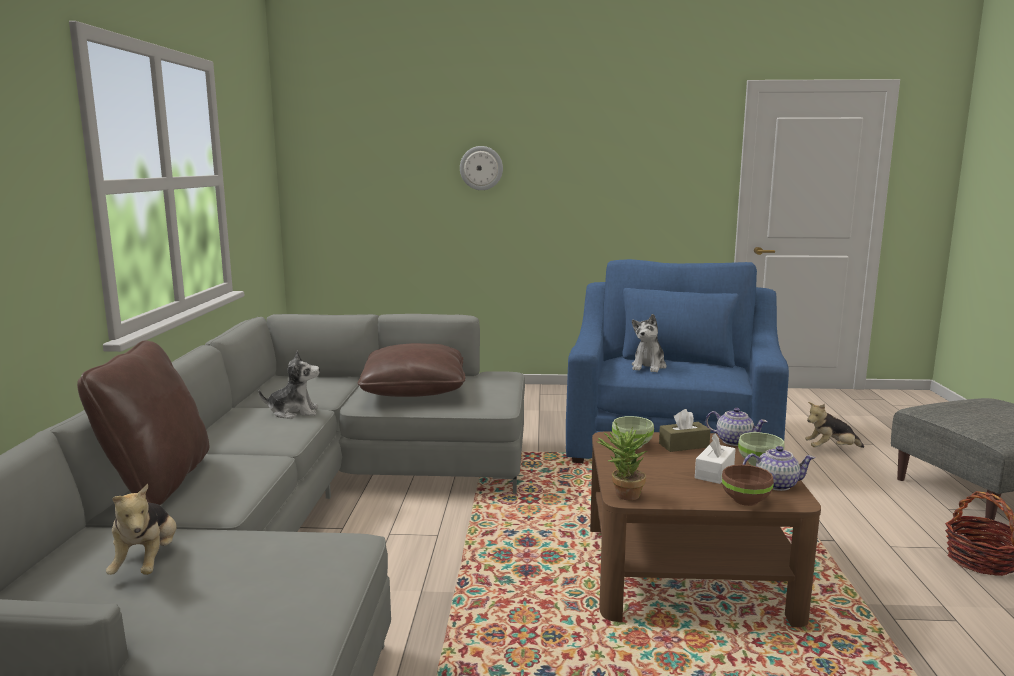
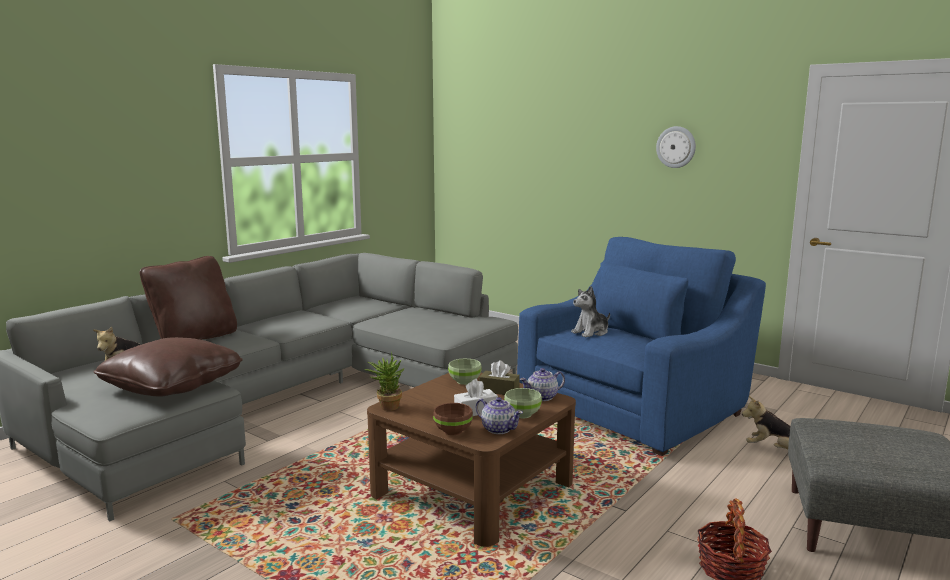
camera: 35 degrees right, 0 degrees up
(294, 412) = (323, 318): plush toy -> none
(414, 390) = (413, 319): brown pillow -> brown pillow (172, 386)
(481, 168) = (567, 149): wall clock -> wall clock (676, 147)
(734, 441) = (542, 397): teapot -> teapot turned 90 degrees clockwise

